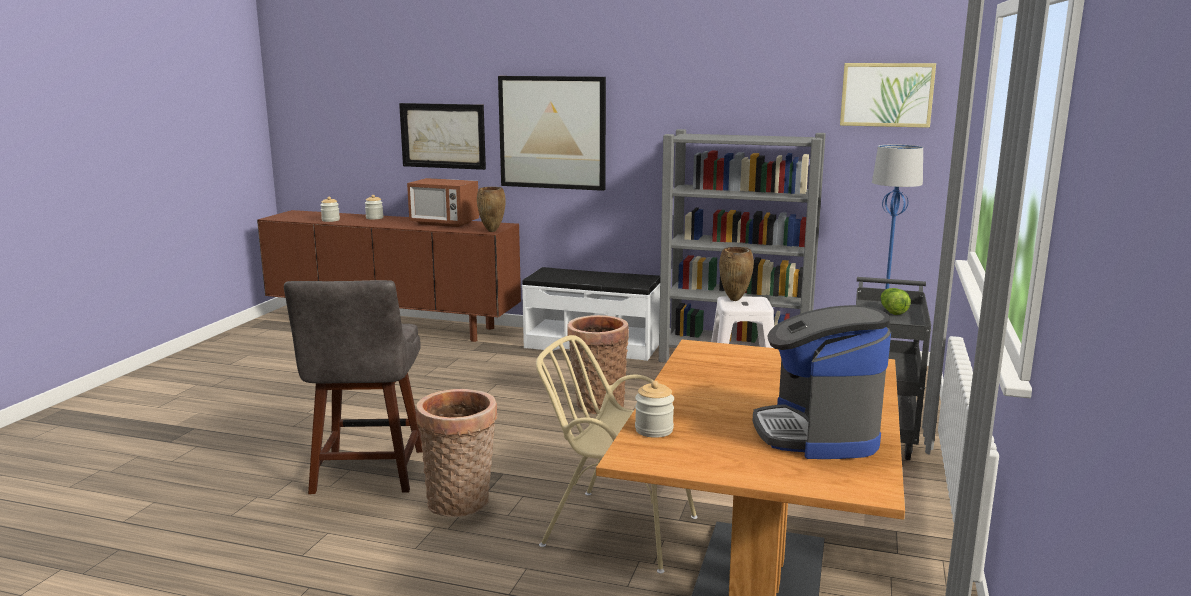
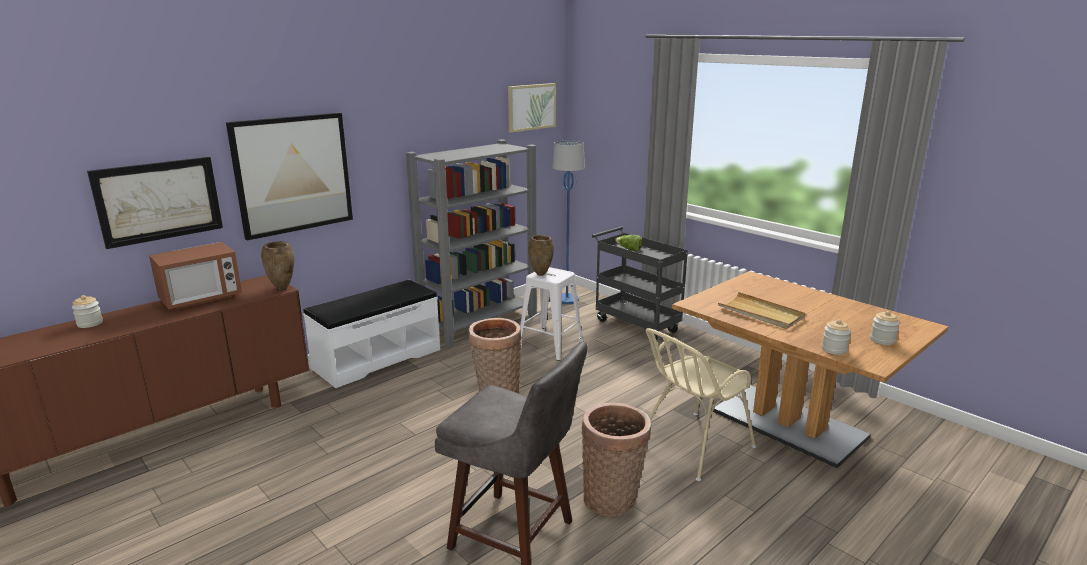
camera: 60 degrees left, 5 degrees up
(330, 220) = (40, 347): jar -> jar (882, 340)
(724, 381) = (761, 313): none -> beige tray
(817, 433) = (852, 315): coffee machine -> none

